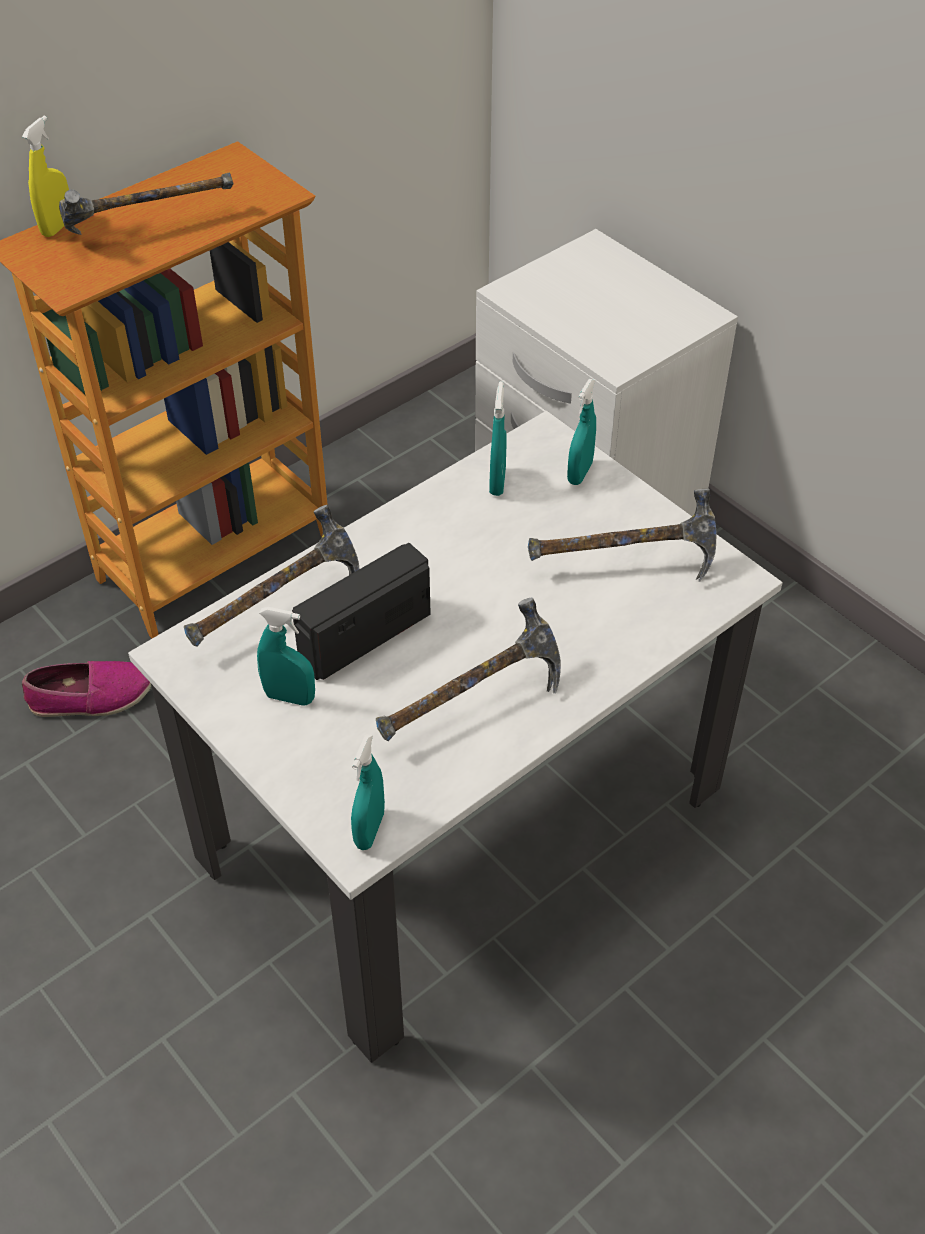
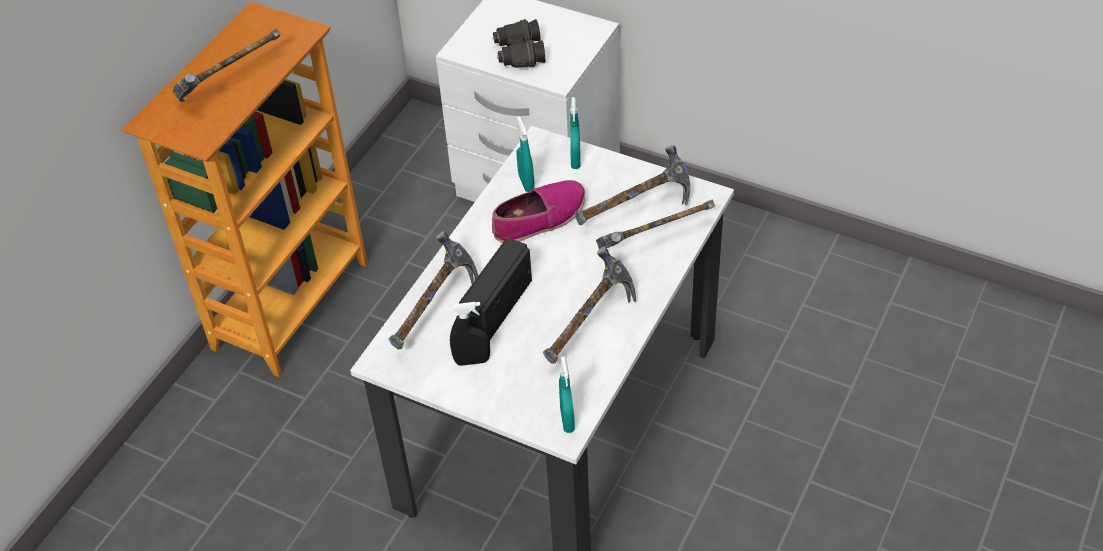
camera: 20 degrees left, 0 degrees up
(57, 227) = (164, 100): yellow spray bottle -> none
(91, 697) = (256, 431): shoe -> shoe (539, 219)
(289, 697) = (472, 361): turquoise spray bottle -> black spray bottle
(584, 317) = (519, 54): none -> black binoculars
(626, 620) = (653, 243): none -> hammer

